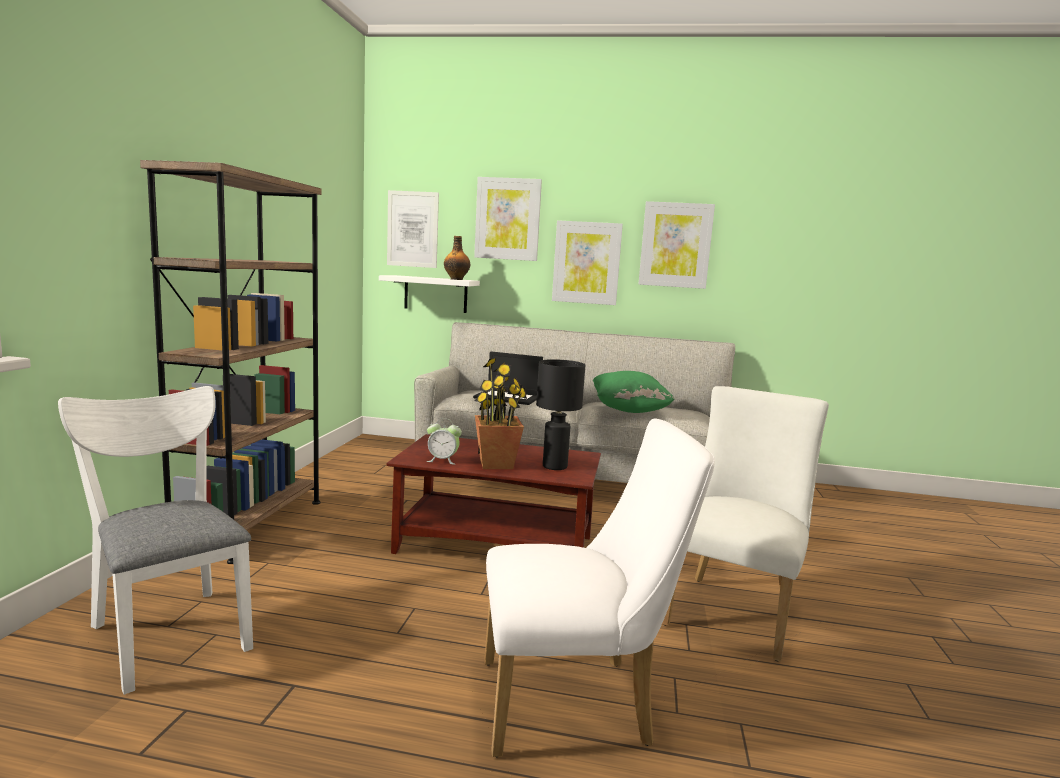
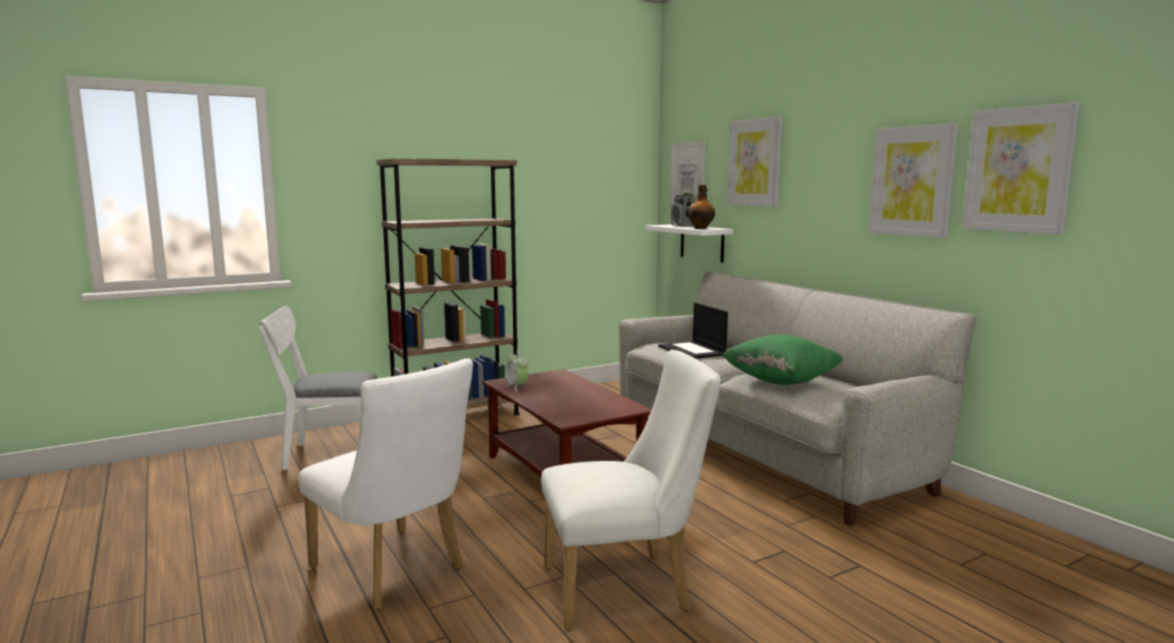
camera: 50 degrees right, 0 degrees up
(168, 630) = (325, 454): white chair -> white chair turned 105 degrees counterclockwise
(422, 277) = (682, 226): none -> radio
(496, 464) = (543, 398): potted plant -> none
(555, 466) = (579, 409): black table lamp -> none
(586, 263) = (821, 207): picture -> picture (1018, 170)

